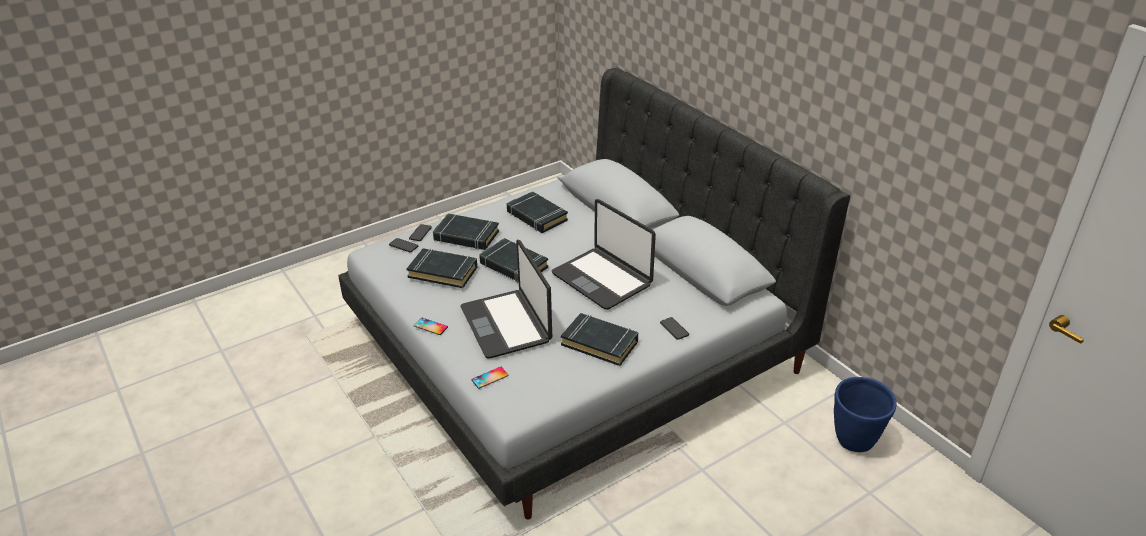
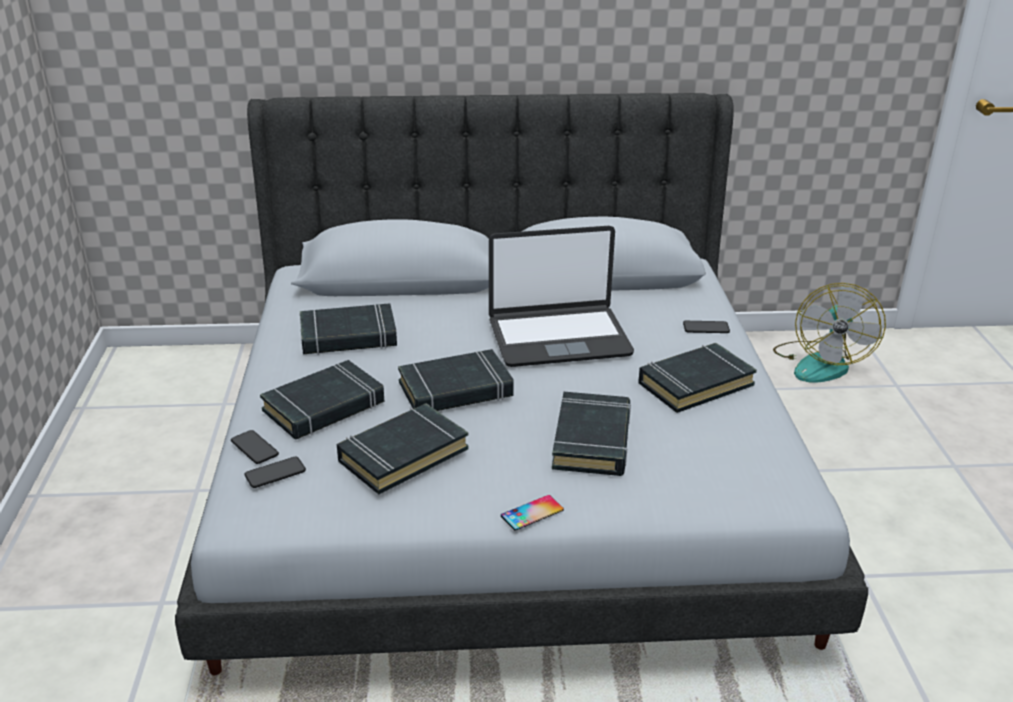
camera: 60 degrees left, 5 degrees down
(490, 378) = (708, 494): phone -> none
(507, 324) = (592, 440): laptop -> black book
(854, 441) = (820, 363): blue planter -> fan

